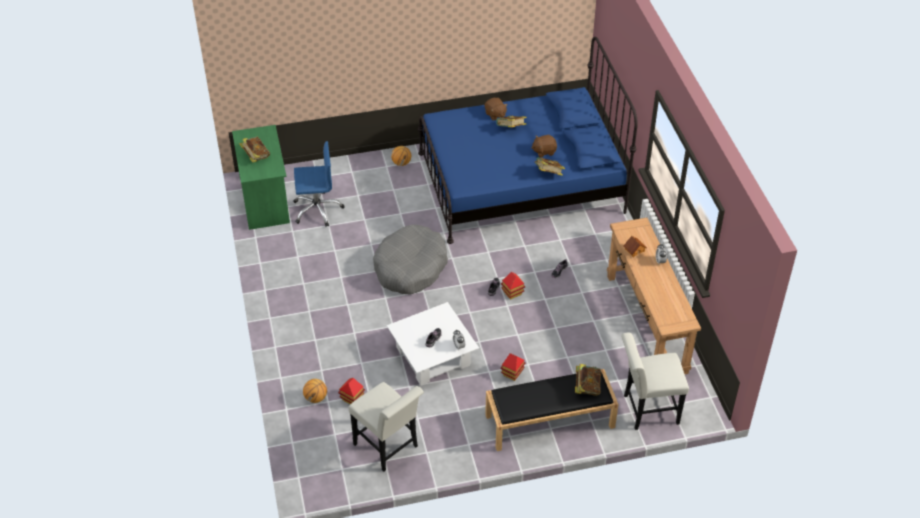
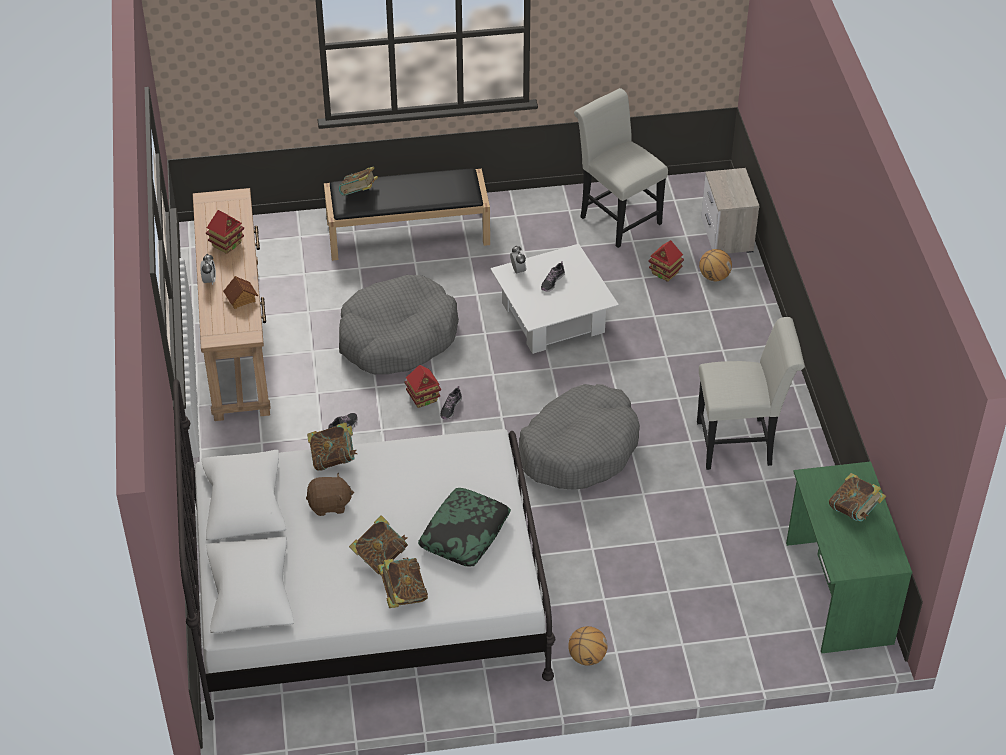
camera: 175 degrees left, 0 degrees up
(302, 436) = (727, 235): none -> nightstand
(317, 210) = (740, 566): blue office chair -> none
(468, 142) = (465, 534): none -> pillow
(495, 114) = (403, 594): brown plush toy -> book
(512, 373) = (445, 290): toy house -> toy house (227, 244)
(521, 182) = (368, 597): blue bed -> white bed
(538, 334) = (397, 338): none -> grey dog bed
(646, 410) = (279, 238): white chair -> white chair (741, 443)

